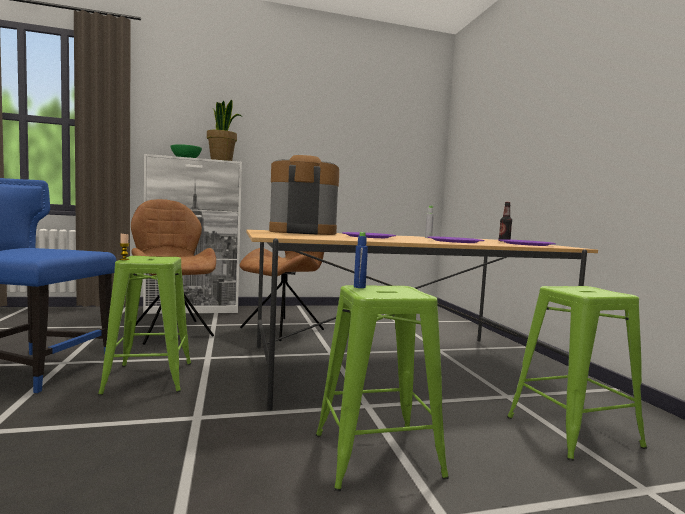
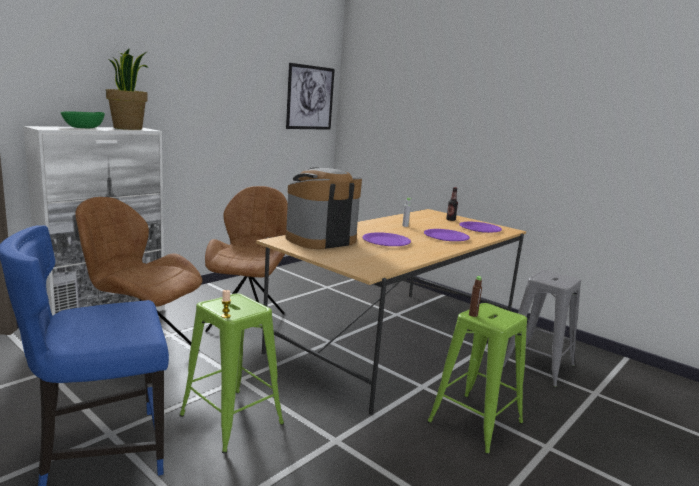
camera: 35 degrees left, 10 degrees up
(359, 287) = (473, 315): blue bottle -> brown bottle
(411, 149) = (310, 97): none -> picture
(573, 432) = (538, 366): green stool -> grey stool

